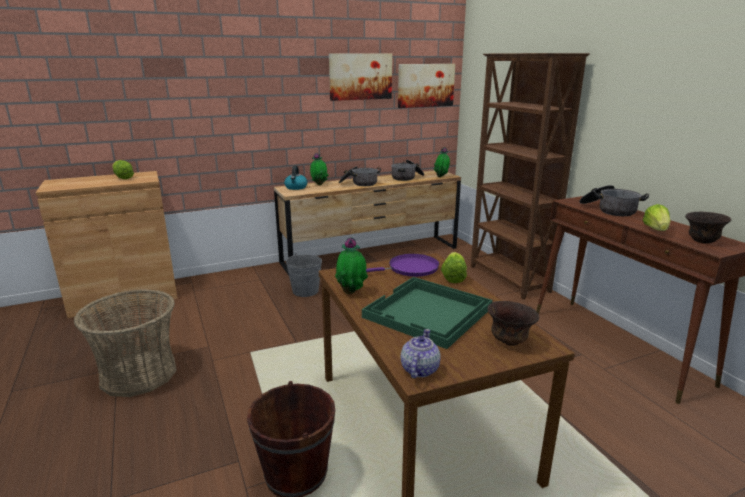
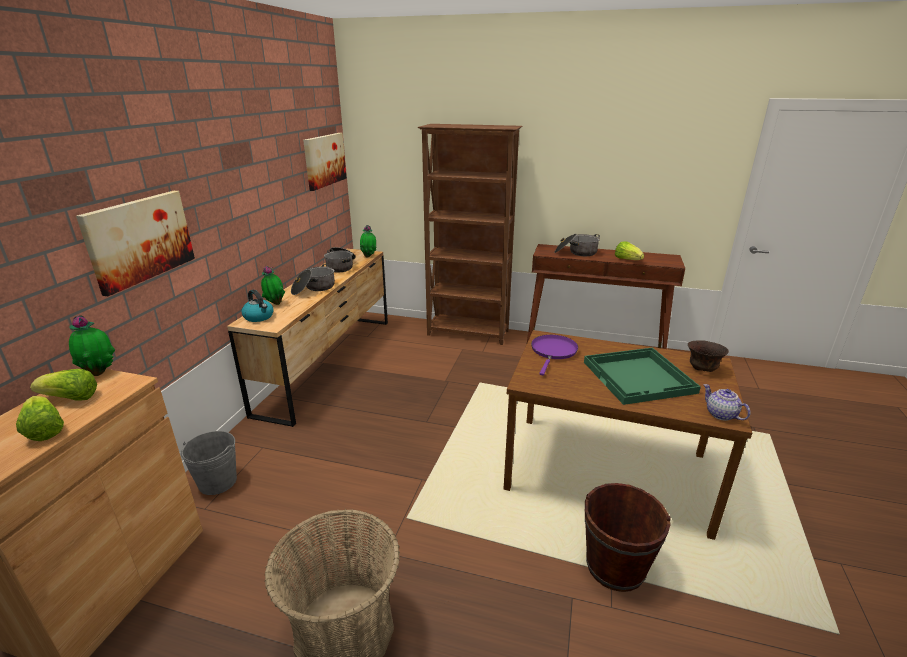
camera: 50 degrees left, 5 degrees up
(305, 291) = (337, 430): grey bucket -> grey bucket (217, 482)
(351, 292) = (572, 391): potted plant -> potted plant (100, 373)
(360, 76) = (277, 160): picture -> picture (140, 239)
(453, 277) = (587, 343): lettuce -> lettuce (44, 430)
(702, 241) = (657, 260): brown bowl -> none

